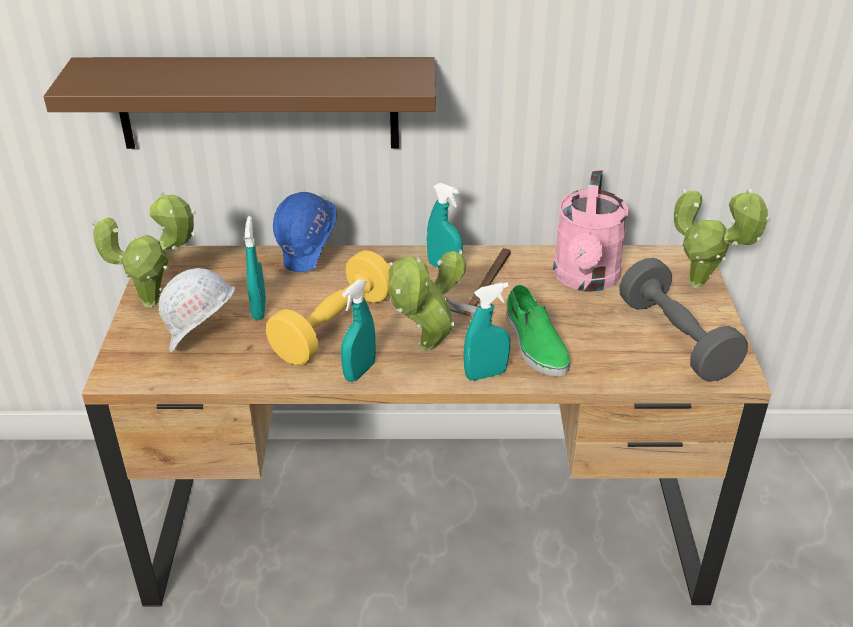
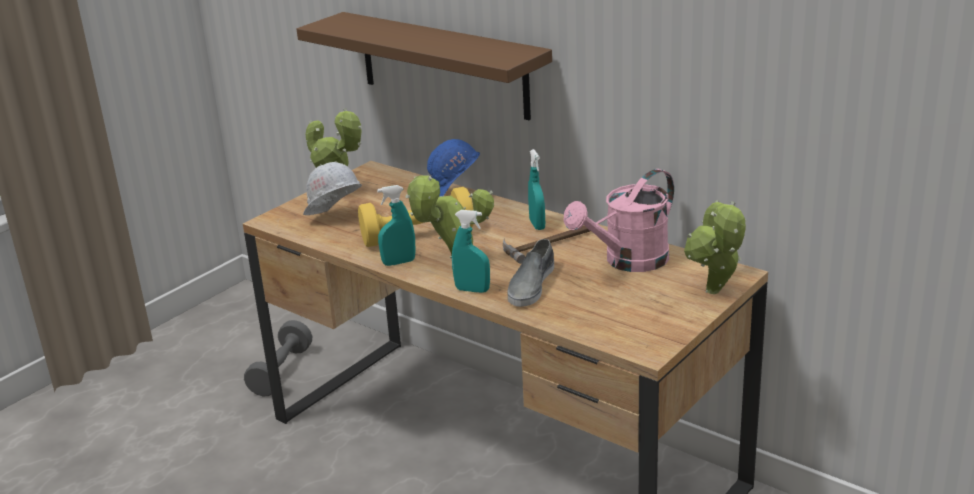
camera: 40 degrees right, 10 degrees down
(259, 310) = (388, 213): turquoise spray bottle -> none
(535, 343) = (531, 285): green shoe -> grey shoe
(676, 339) = (637, 316): grey dumbbell -> grey dumbbell (281, 372)

